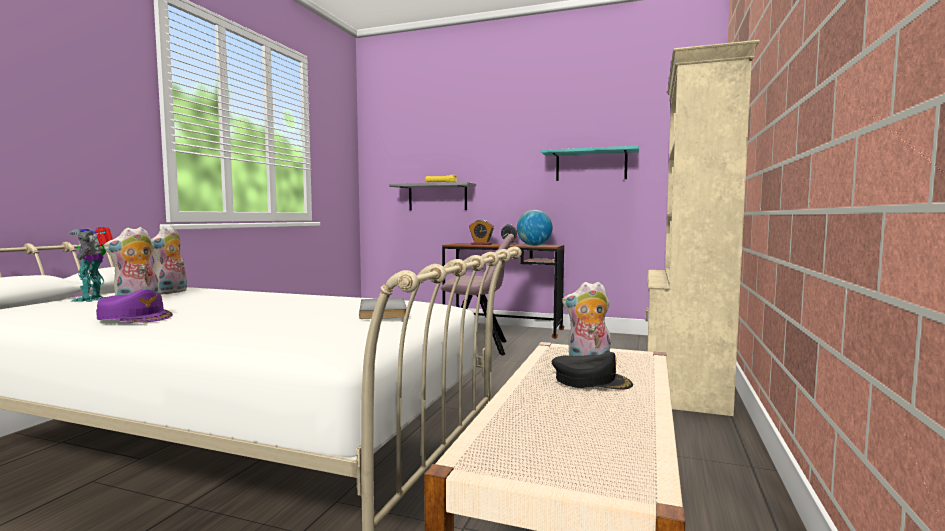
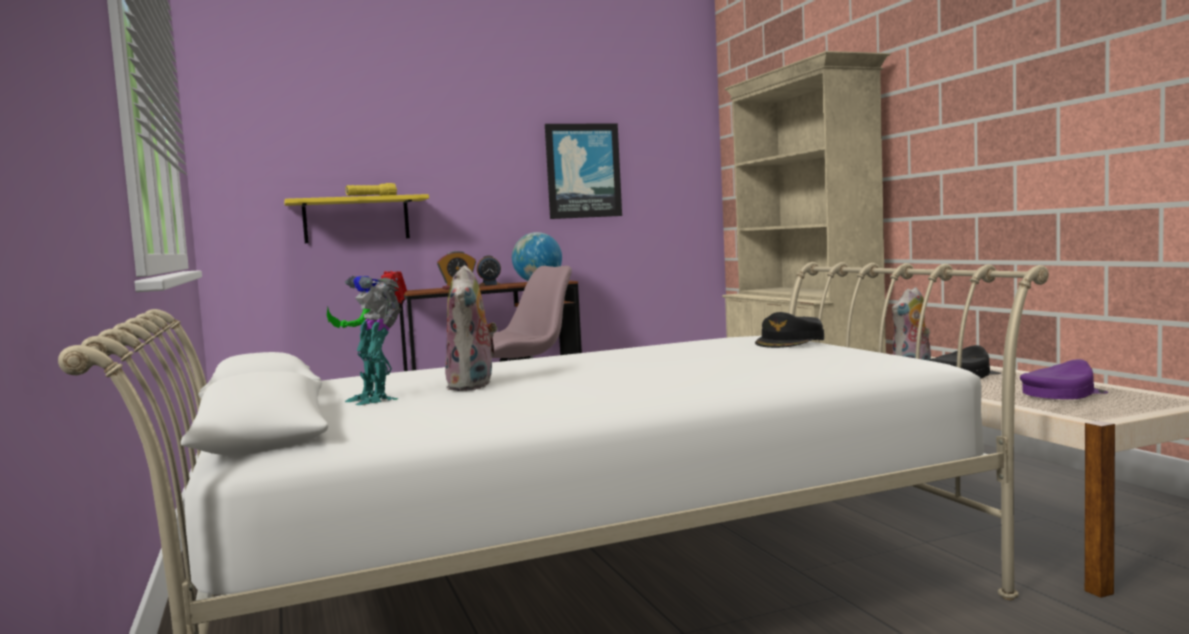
camera: 40 degrees left, 0 degrees up
(135, 317) = (616, 386): purple cap -> purple cap (1062, 393)
(171, 292) = (413, 378): plush toy -> none
(385, 311) = (790, 342): grey book -> black cap
(437, 197) = (356, 219): grey shelf -> yellow shelf
(591, 165) = (583, 171): turquoise shelf -> picture

